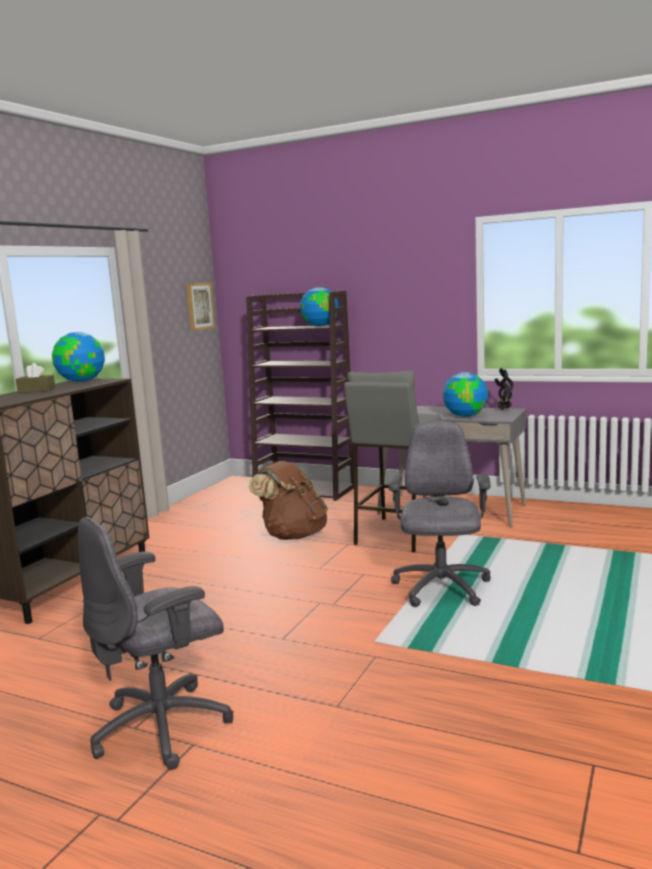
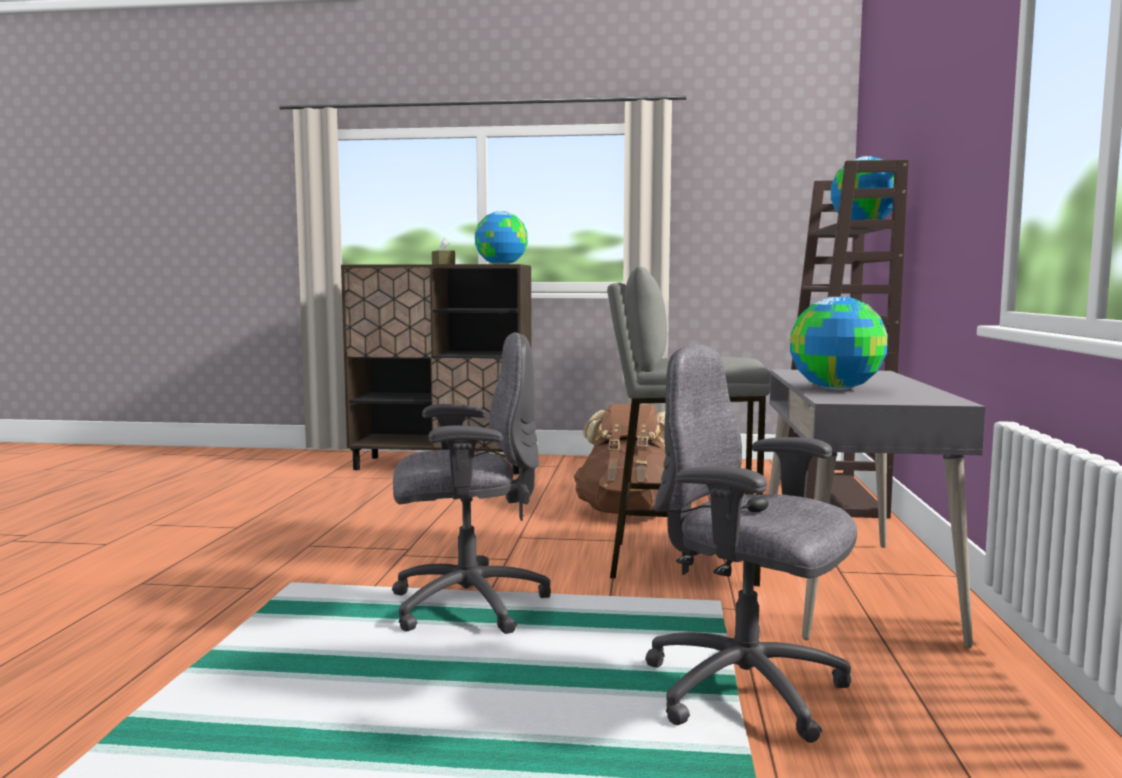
camera: 70 degrees right, 5 degrees down
(164, 726) = (143, 532): grey office chair -> grey office chair (747, 691)
(199, 306) = (805, 202): picture -> none
(503, 410) = (934, 398): potted plant -> none

